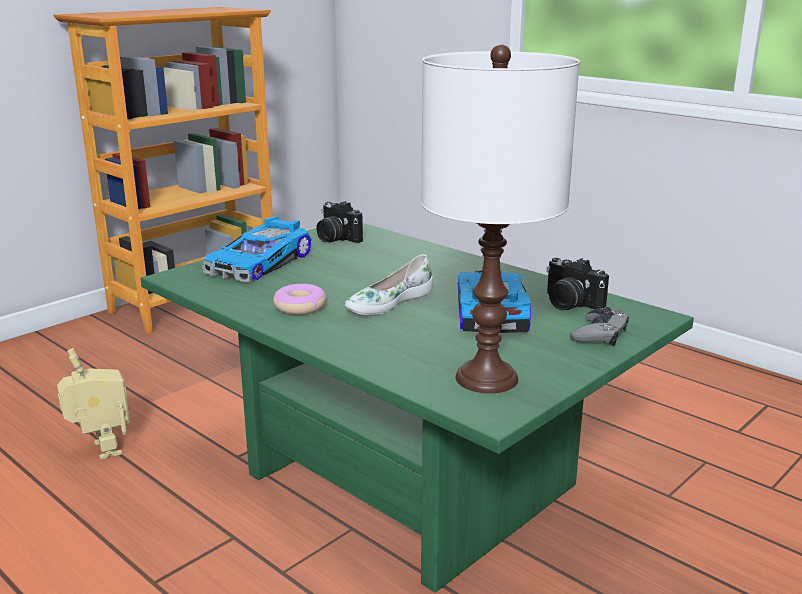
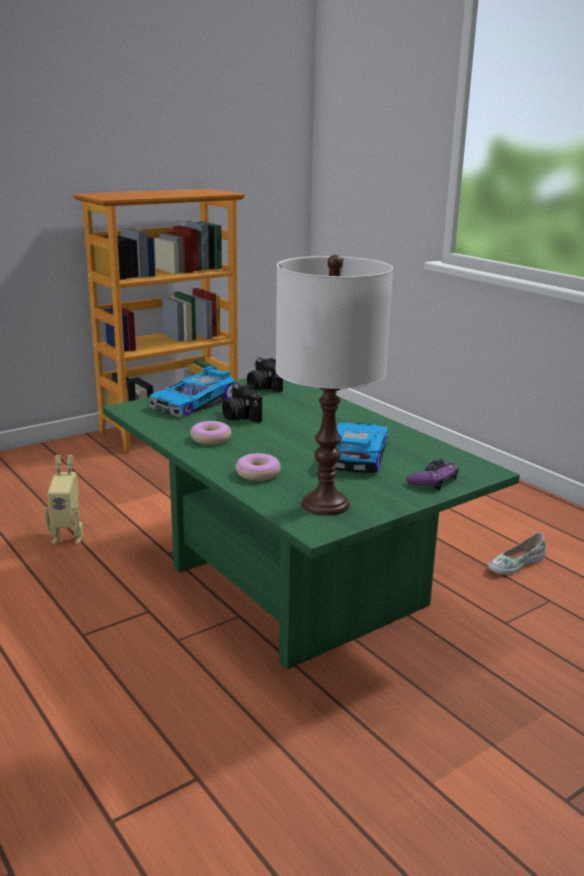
camera: 10 degrees right, 0 degrees up
(101, 450) = (68, 537): toy robot -> toy robot turned 105 degrees clockwise
(381, 346) = (258, 473): none -> donut
(388, 302) = (279, 441): white shoe -> white shoe (515, 564)
(569, 304) = (422, 455): camera -> camera (239, 417)
(599, 334) = (433, 480): grey game controller -> purple game controller

